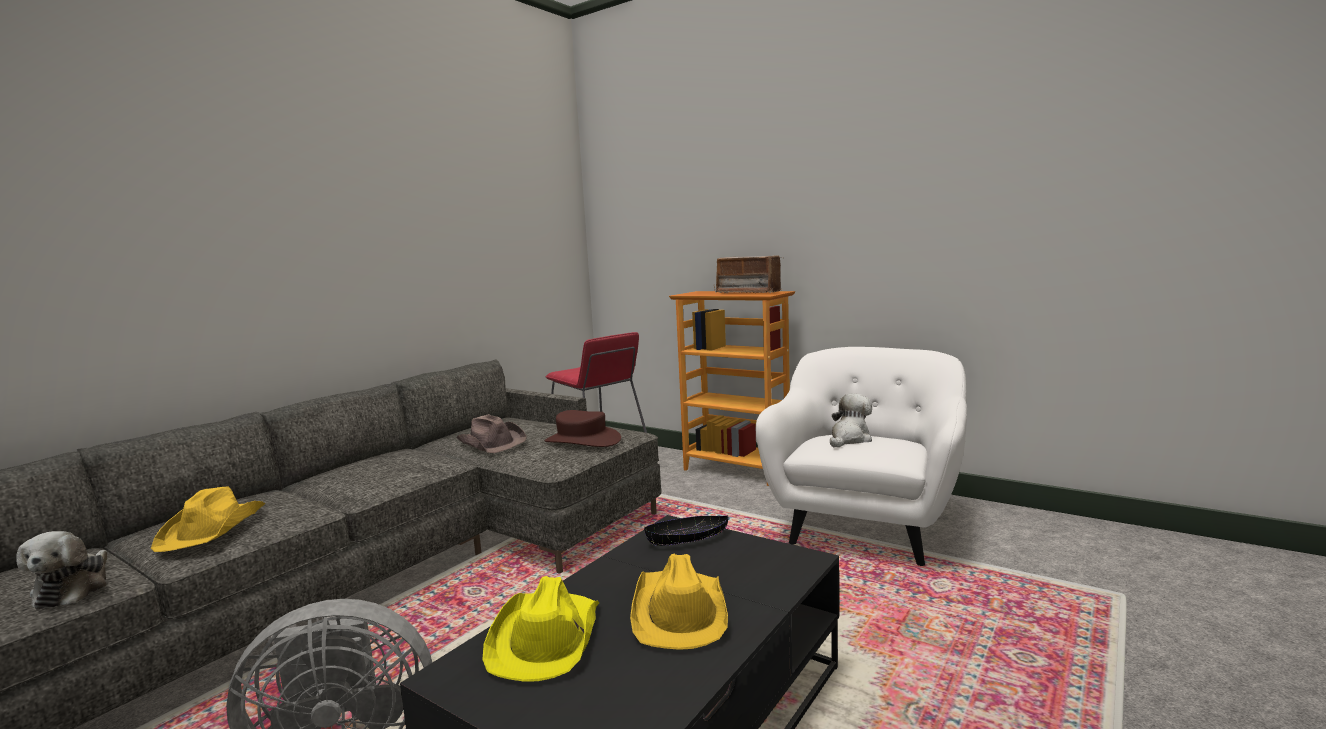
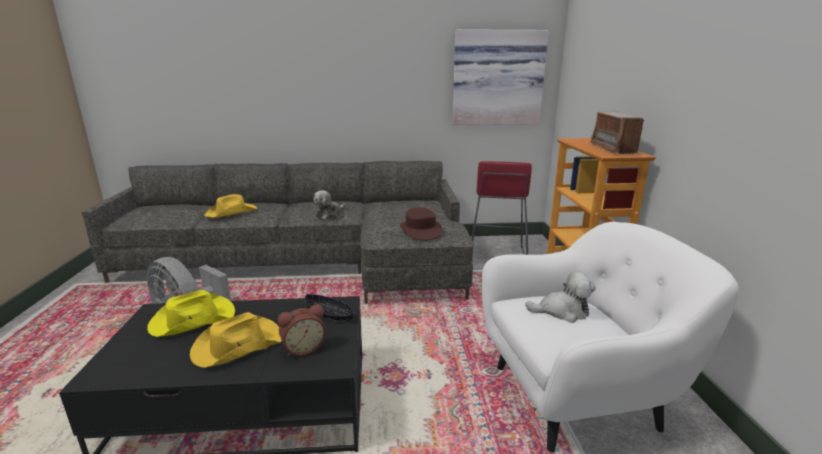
camera: 50 degrees right, 10 degrees up
(74, 589) = (174, 219): plush toy -> plush toy (329, 214)
(492, 442) = (387, 213): brown hat -> none
(530, 241) = (497, 78): none -> picture
(745, 569) = (303, 348): none -> alarm clock

